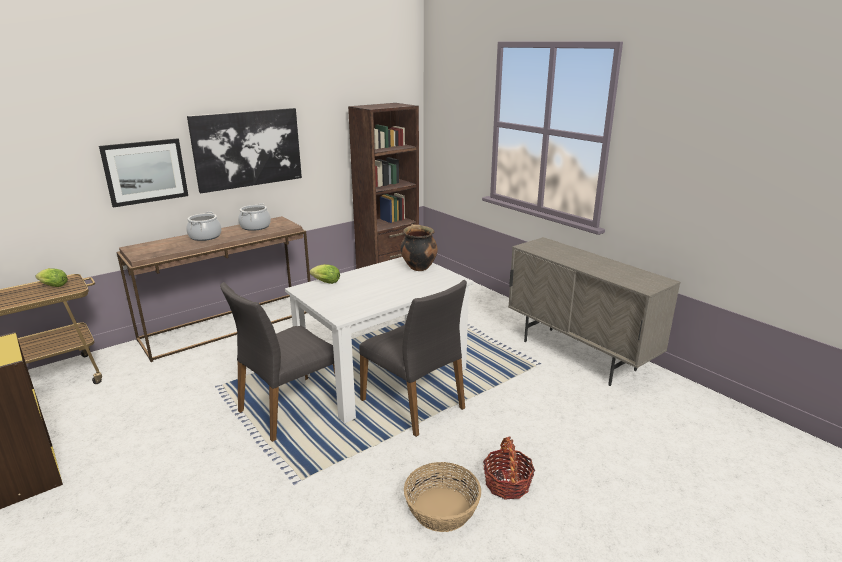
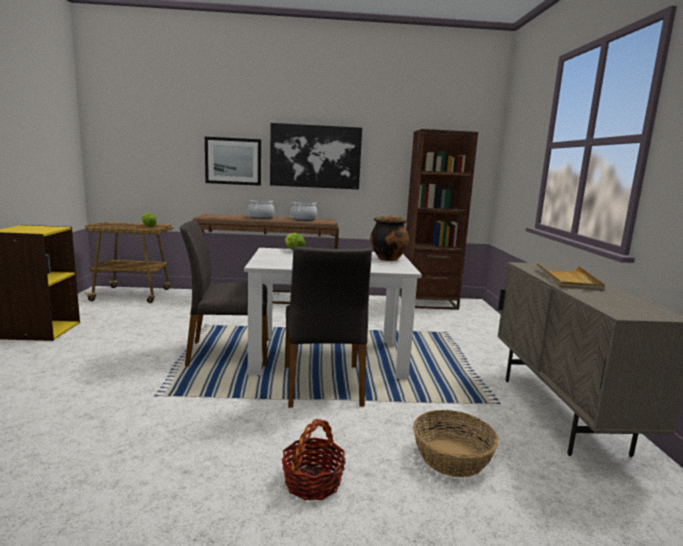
camera: 35 degrees right, 10 degrees down
(442, 510) = (223, 469): basket -> basket (451, 458)
(575, 258) = (568, 280): none -> beige tray

